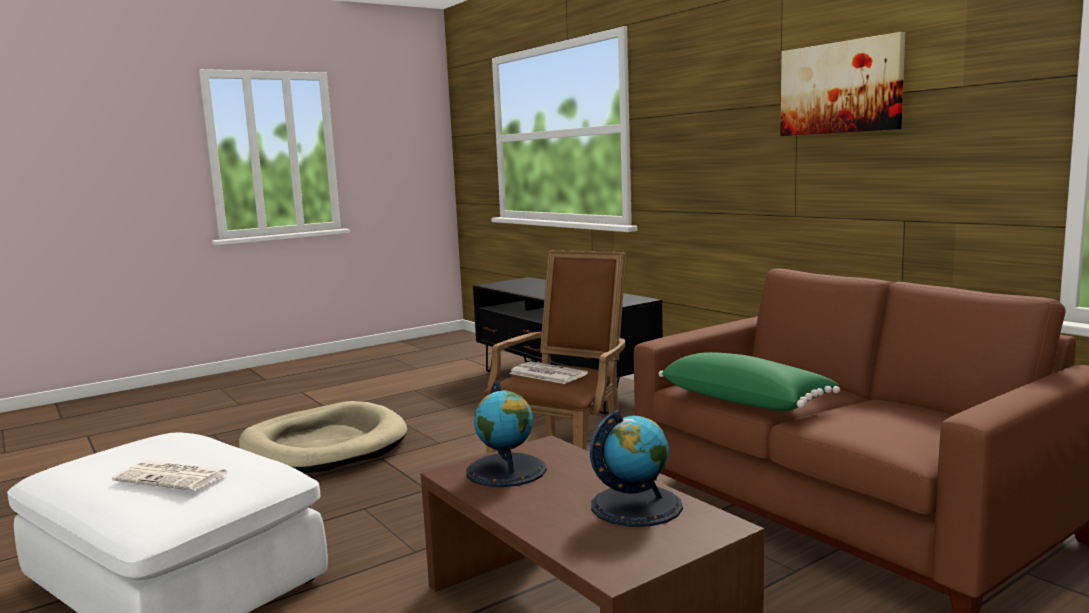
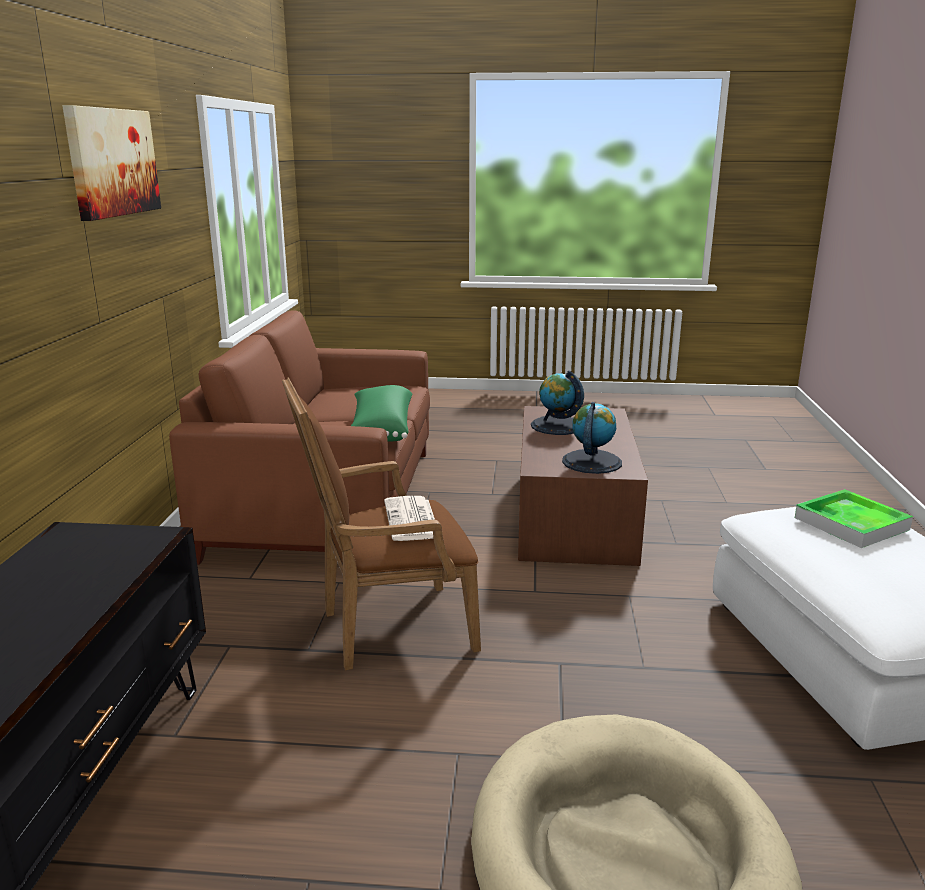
camera: 140 degrees left, 10 degrees up
(173, 477) = (851, 523): newspaper -> tray

